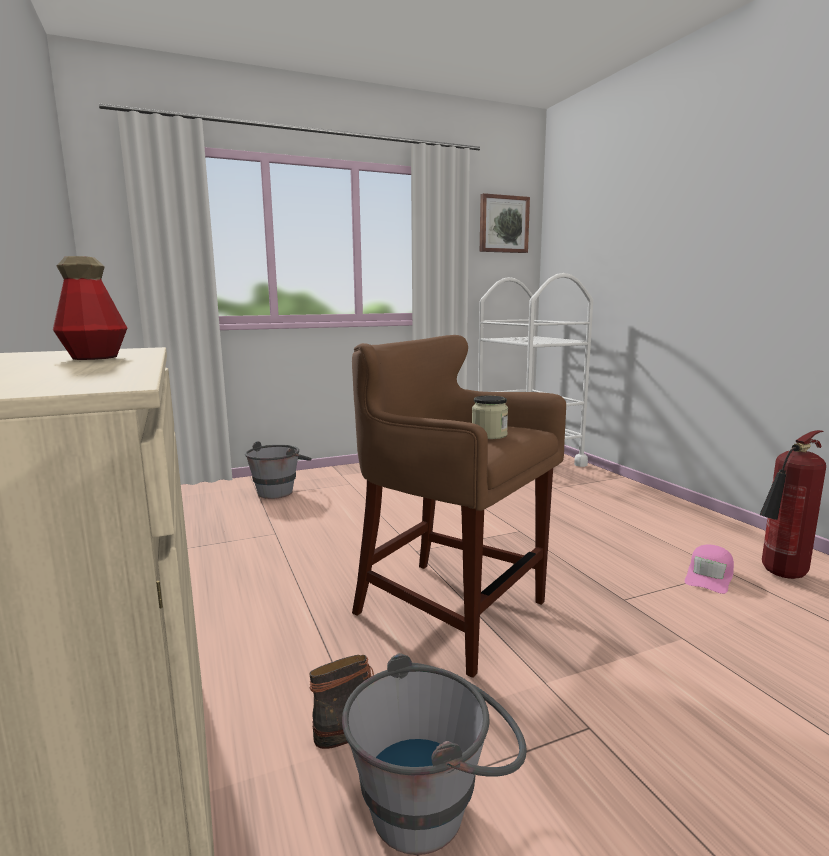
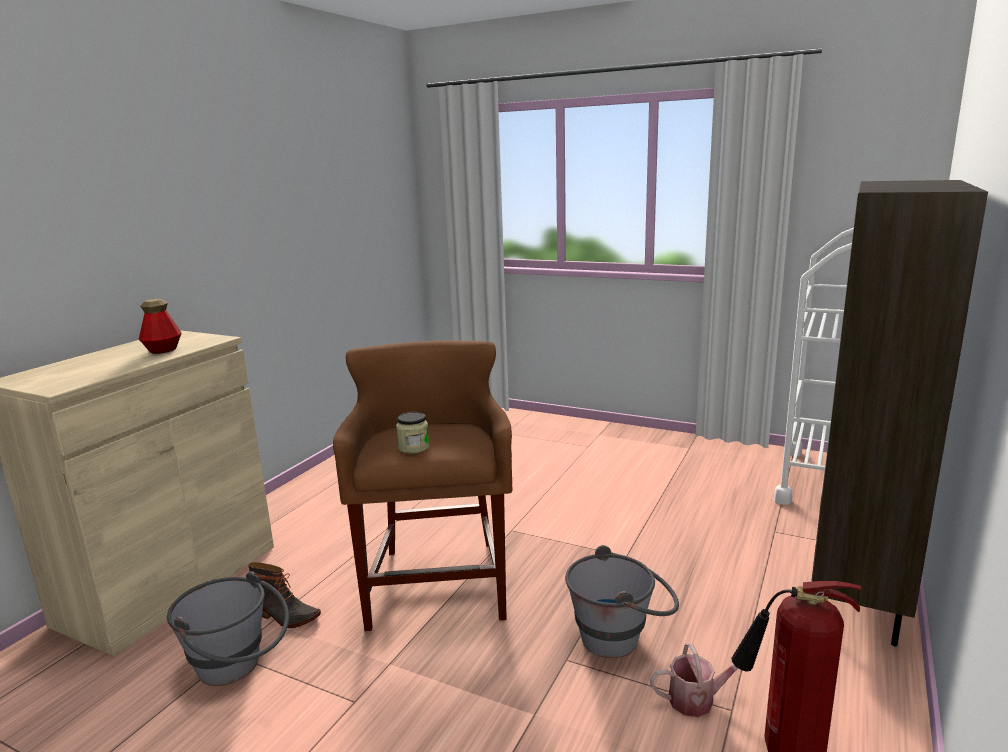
camera: 50 degrees right, 5 degrees up
(280, 490) = (527, 433): grey bucket -> grey bucket (621, 637)
(503, 224) = (872, 148): picture -> none
(645, 499) = (858, 595): none -> brown bookcase
(709, 576) = (697, 700): pink cap -> watering can

